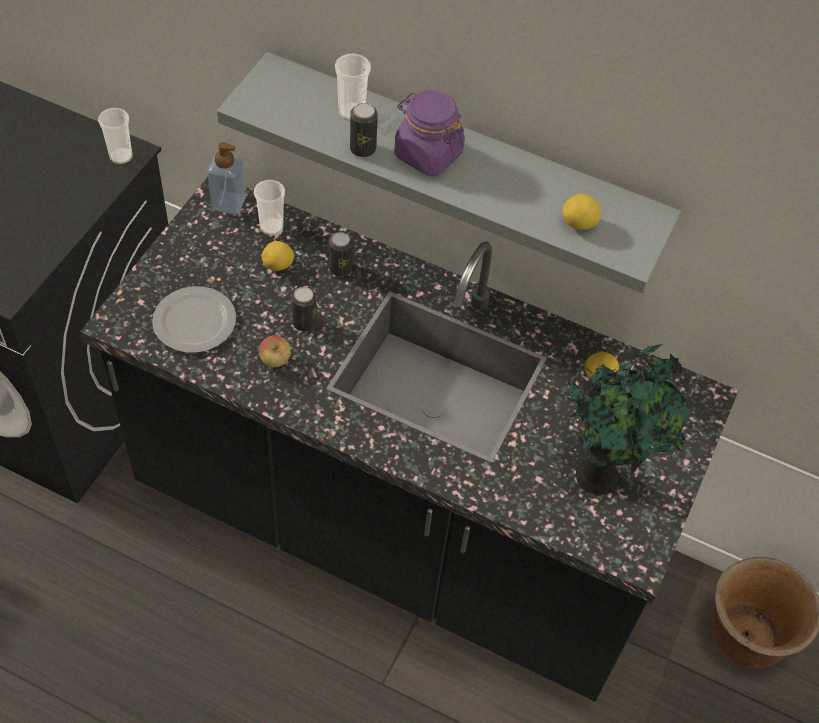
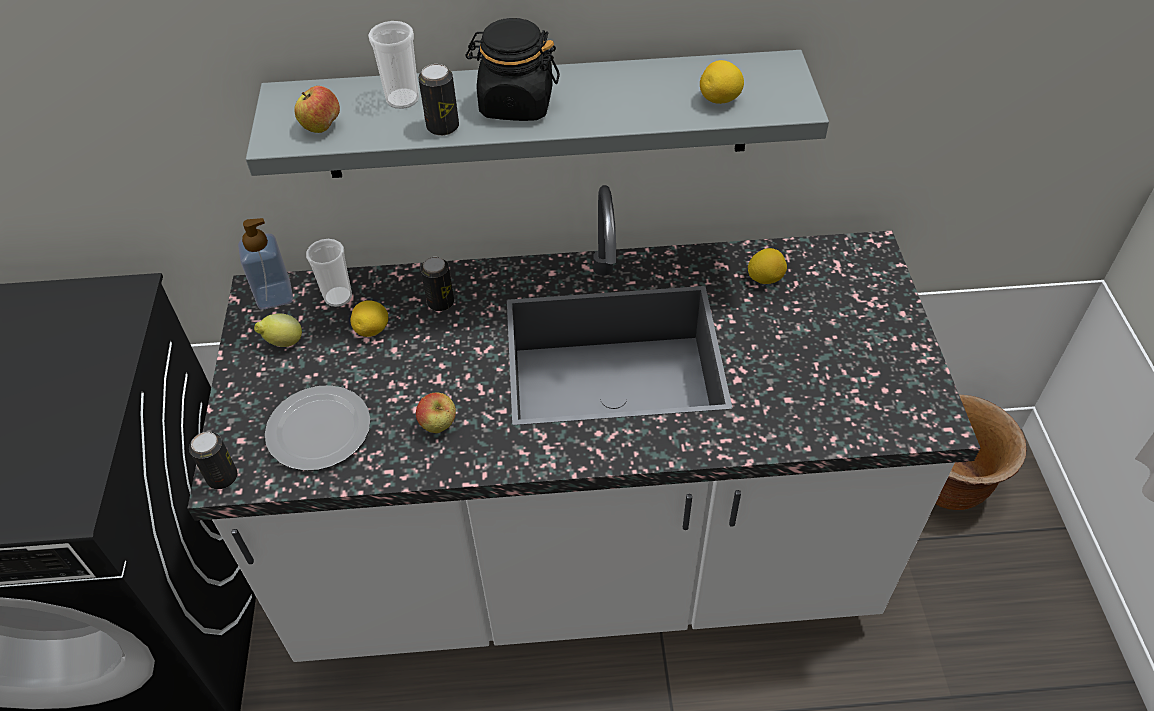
camera: 25 degrees left, 5 degrees down
(121, 156) = (120, 301): cup -> none
(212, 243) = (283, 343): none -> lemon
(282, 109) = (321, 127): none -> apple
(304, 323) = (441, 372): can -> can (222, 477)
(394, 529) = (583, 564): black counter -> white counter
(427, 154) = (516, 104): purple jar -> black jar
(601, 474) = (840, 364): potted plant -> none

